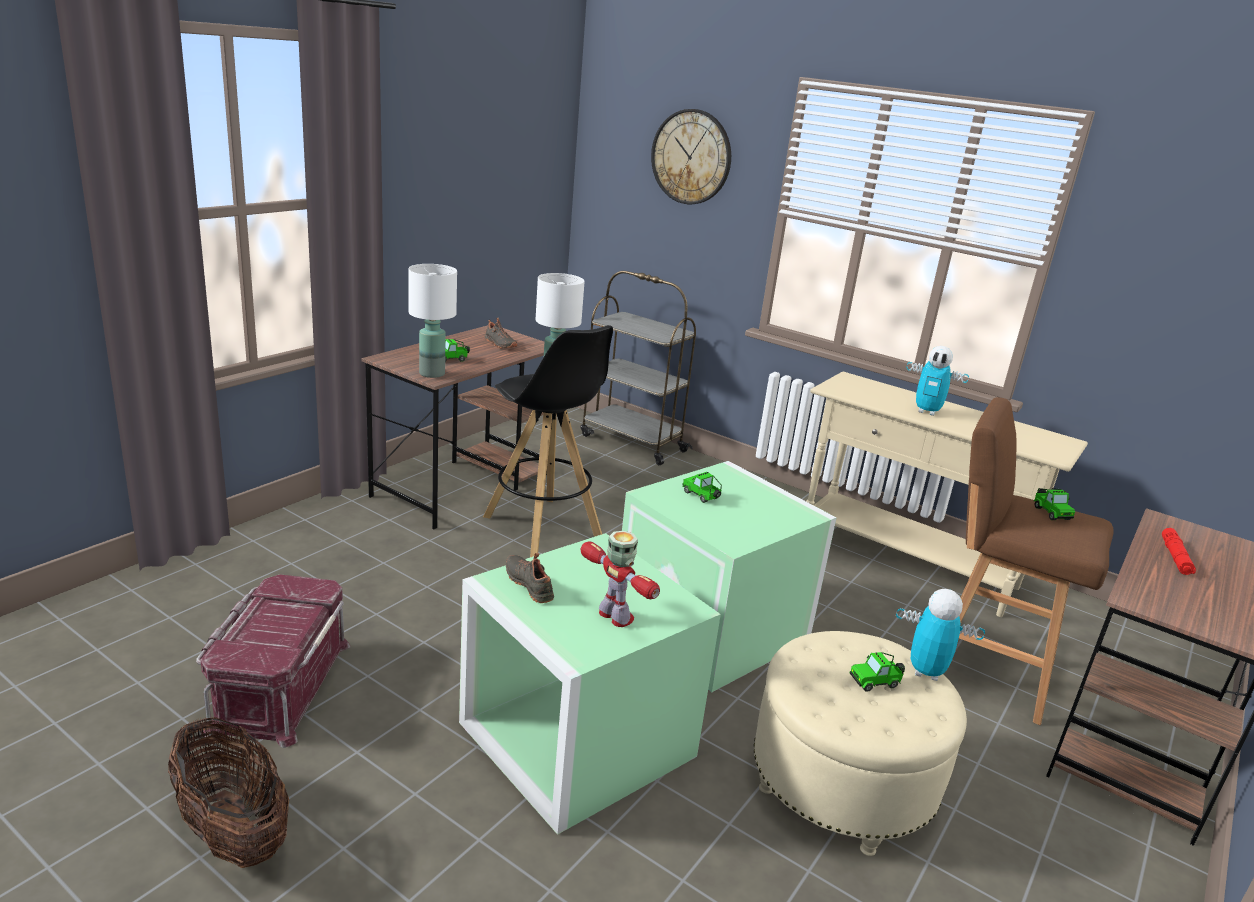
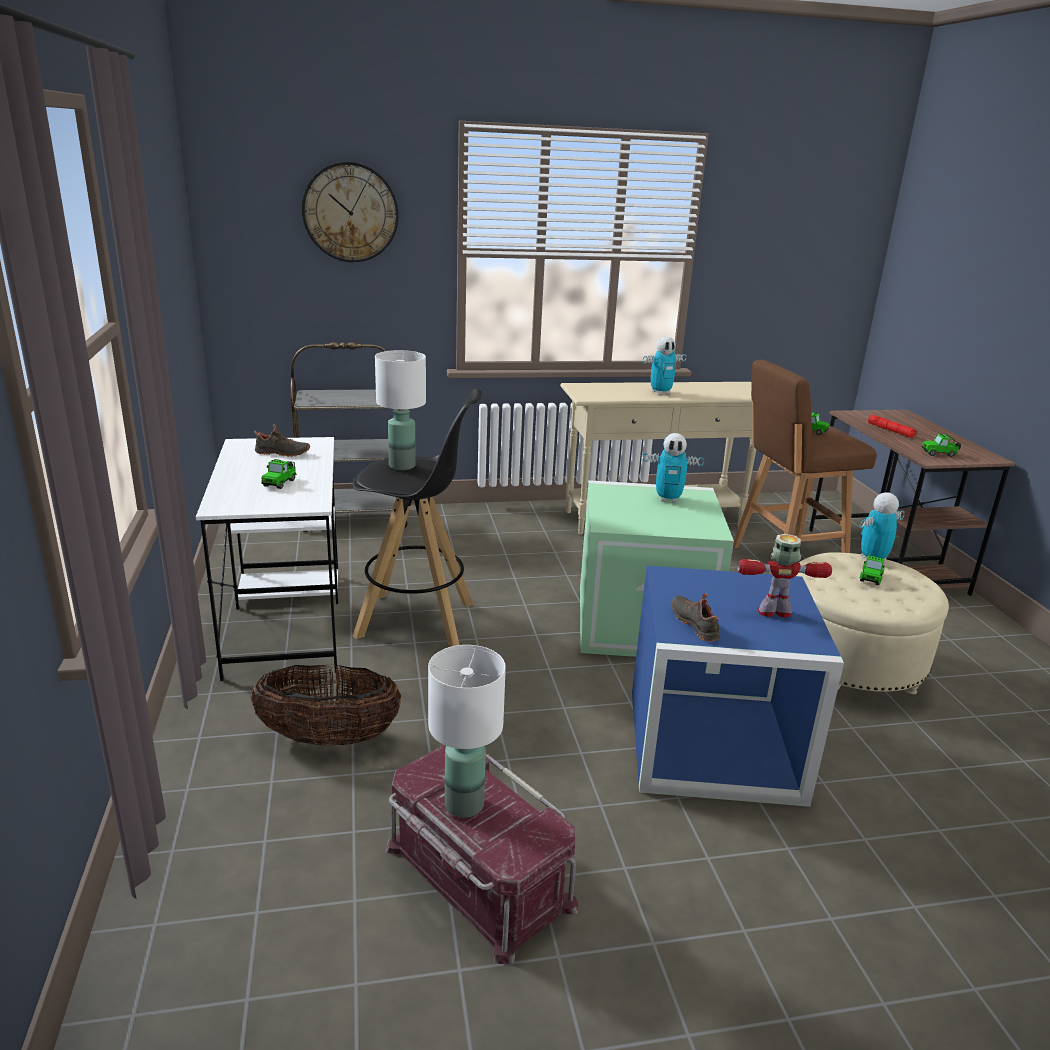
camera: 45 degrees left, 0 degrees up
(233, 830) = (668, 996): basket -> basket (329, 738)
(432, 373) = (299, 501): white table lamp -> white table lamp (463, 804)
(464, 484) = (285, 622): brown desk -> white desk
(530, 584) = (696, 624): black shoe -> black shoe turned 60 degrees clockwise
(573, 739) = (711, 746): green storage box -> blue storage box
(702, 496) = (632, 511): toy car -> toy car (940, 454)
(761, 504) = (668, 499): none -> toy robot

